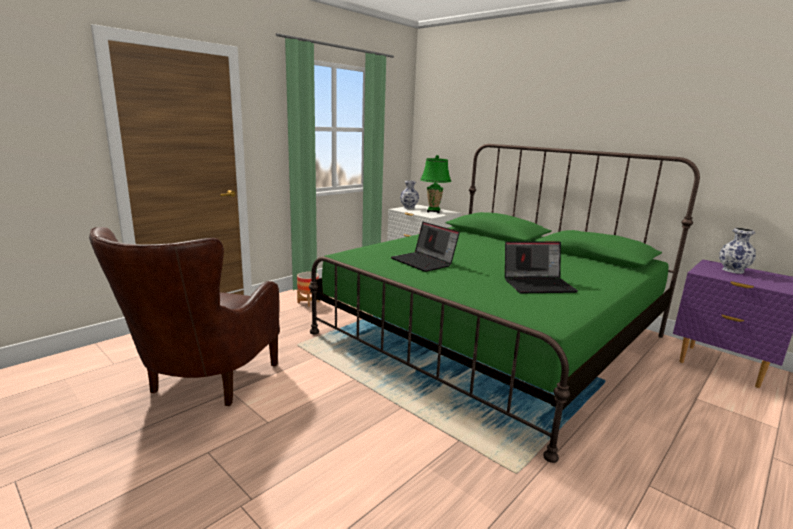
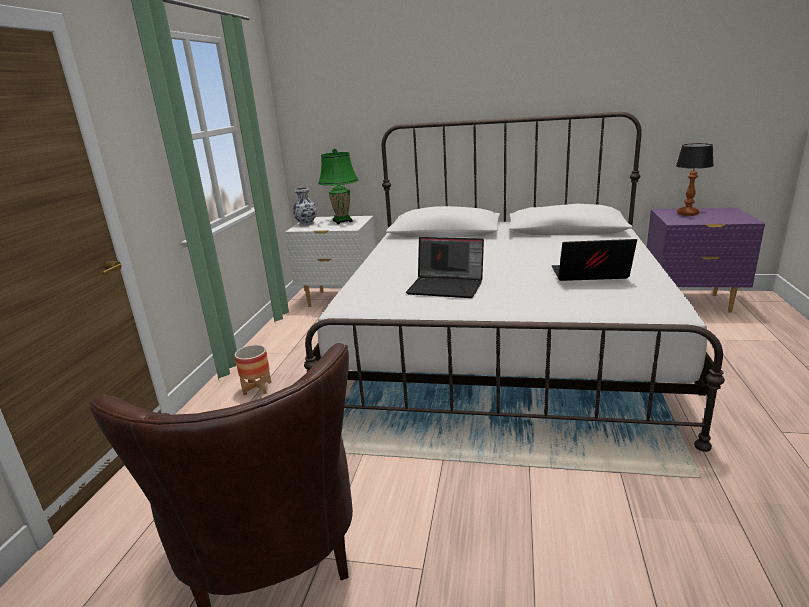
camera: 30 degrees left, 5 degrees up
(491, 334) = (501, 346): green bed -> white bed
(538, 284) = (588, 275): laptop -> laptop turned 135 degrees counterclockwise
(732, 270) = (687, 214): vase -> table lamp

